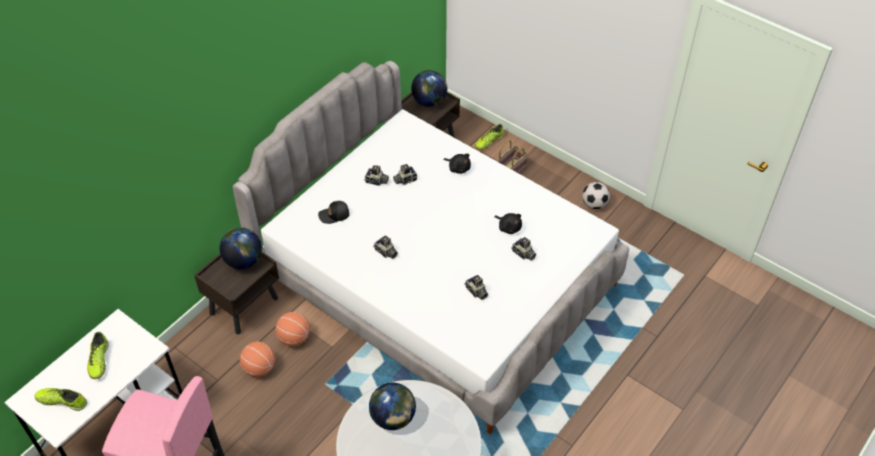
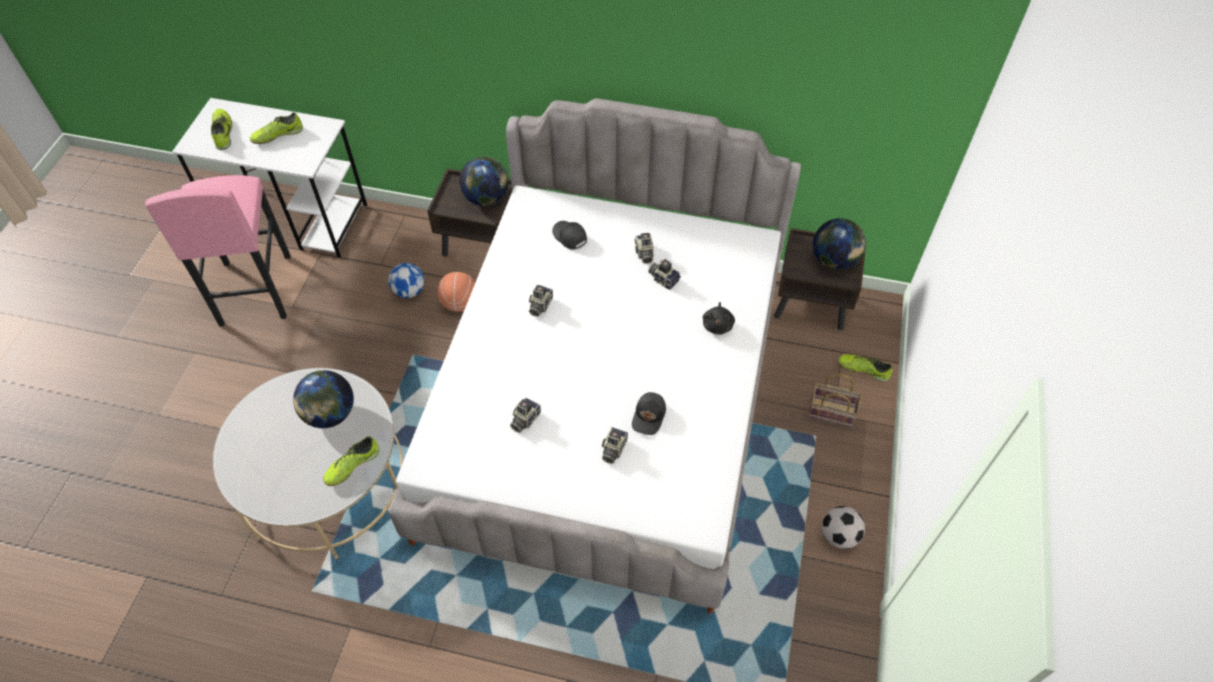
camera: 65 degrees right, 5 degrees up
(259, 368) = (409, 291): basketball -> football
(446, 415) = (352, 465): none -> shoe
(509, 227) = (649, 416): black plush toy -> black cap

